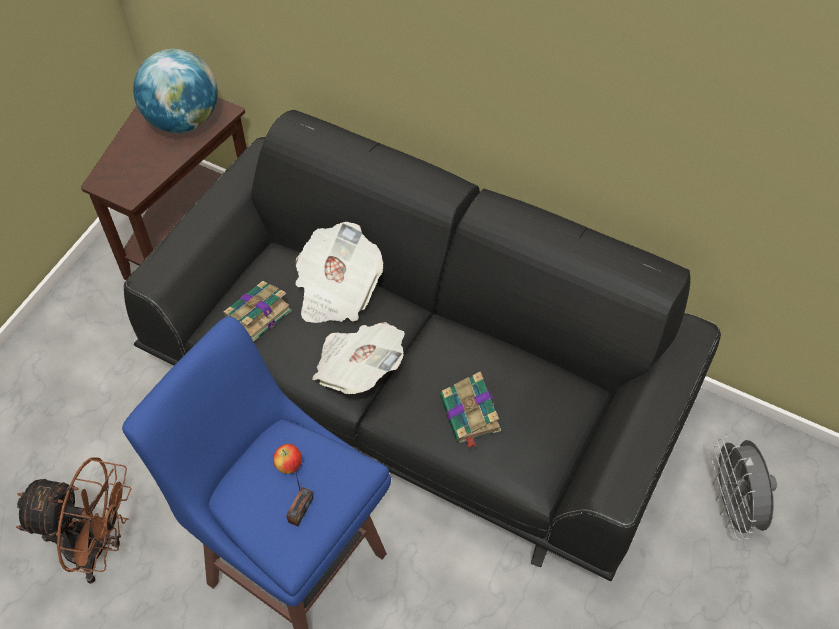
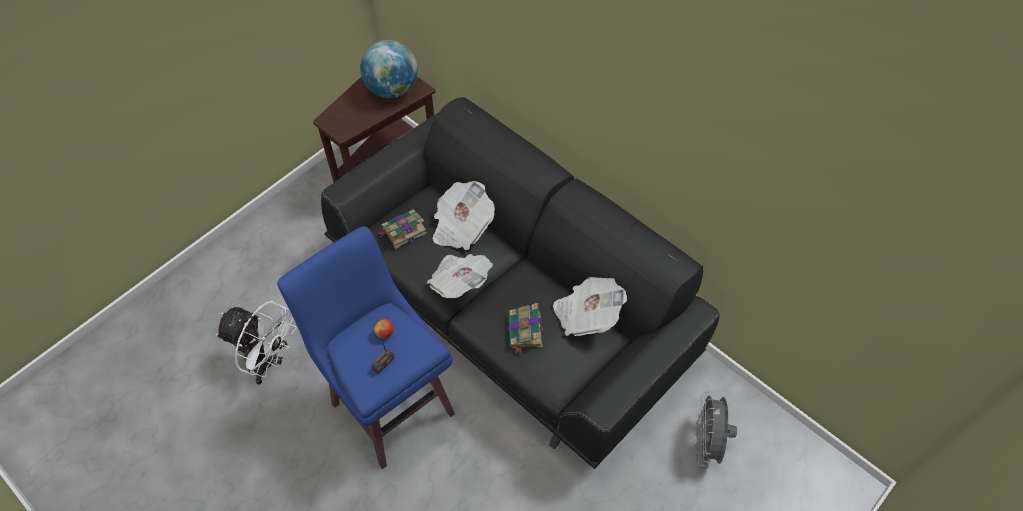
camera: 15 degrees right, 0 degrees up
(97, 547) = (269, 362): brown fan -> white fan
(546, 372) = (586, 314): none -> newspaper

